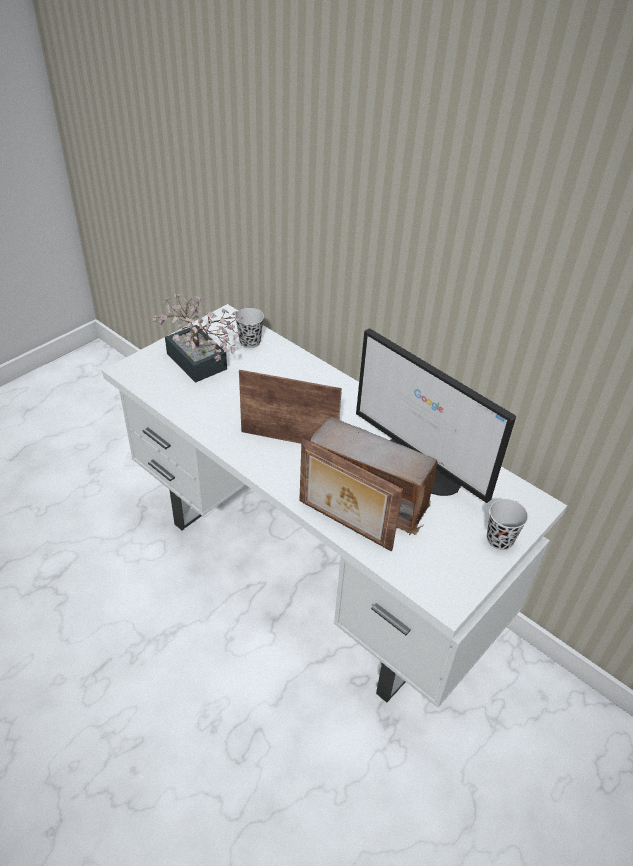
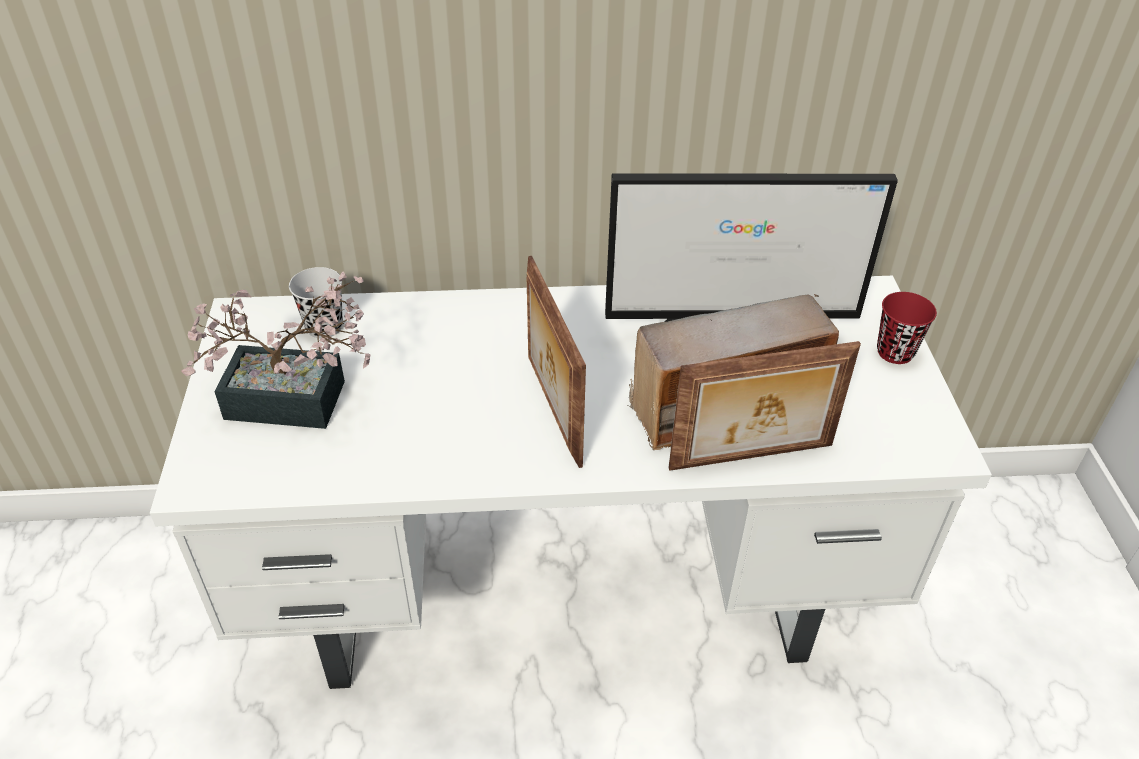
camera: 45 degrees left, 0 degrees up
(289, 439) = (552, 409): picture frame -> picture frame turned 75 degrees counterclockwise
(499, 540) = (895, 352): black cup -> red cup

